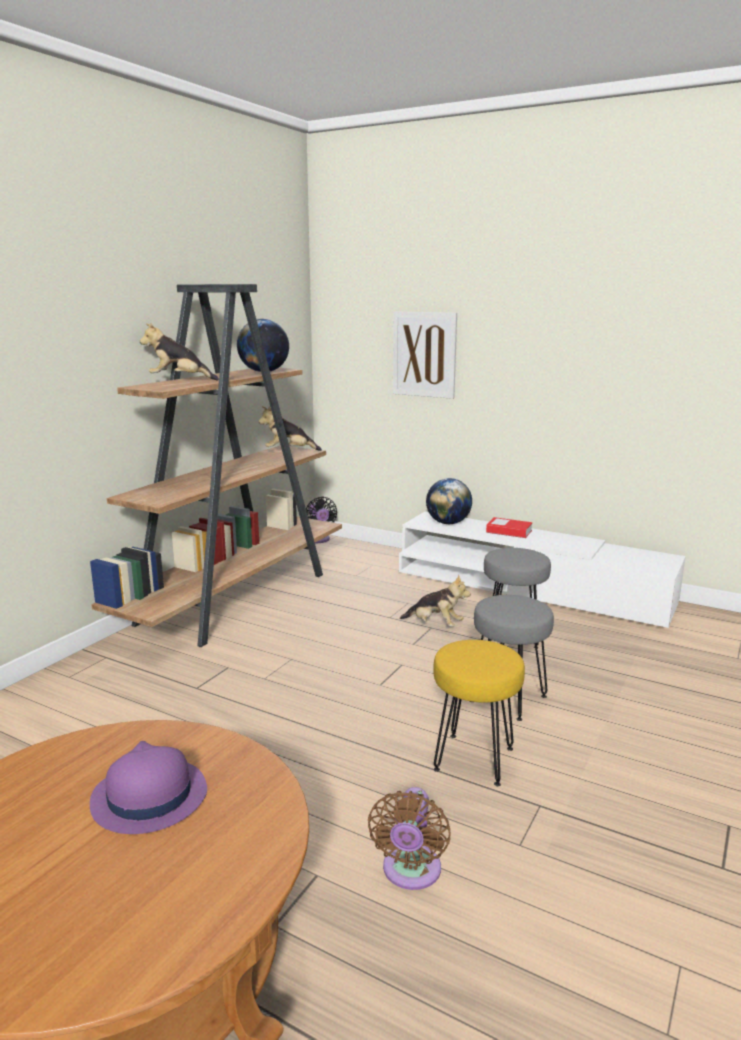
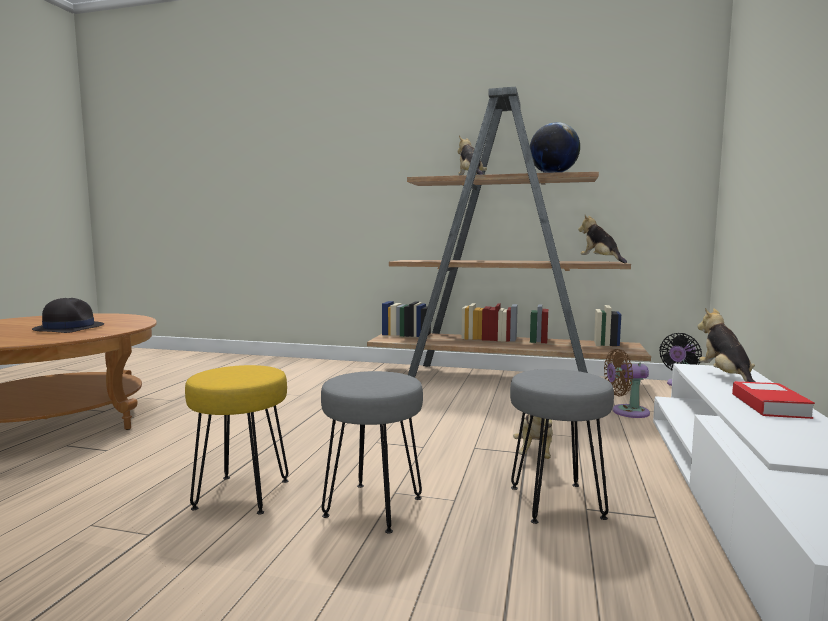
camera: 75 degrees right, 10 degrees down
(148, 797) = (69, 328): purple hat -> black hat
(410, 872) = (86, 479): brown fan -> brown fan (626, 412)
(424, 354) = (775, 142): picture -> none
(448, 523) = (726, 378): globe -> plush toy

